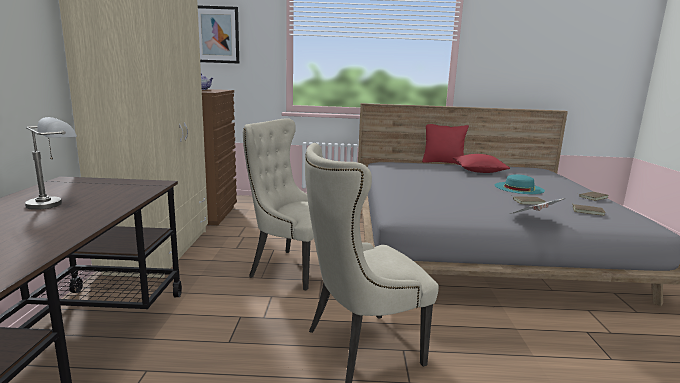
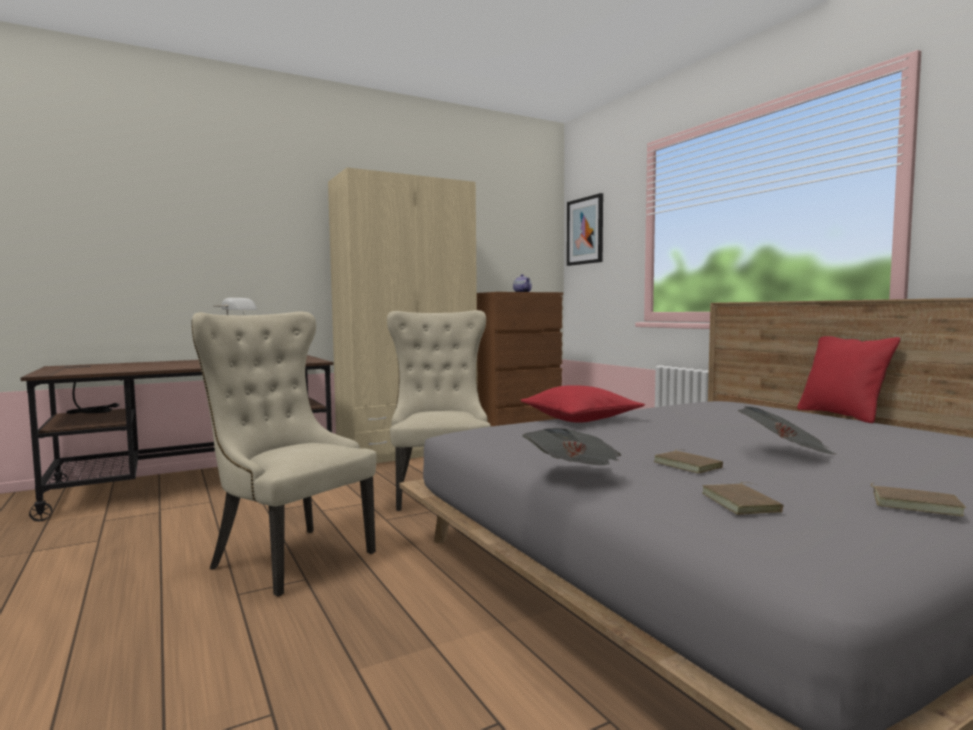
camera: 60 degrees right, 10 degrees down
(479, 171) = (846, 429): red pillow -> red pillow (580, 419)
(519, 188) = (787, 455): turquoise hat -> newspaper

